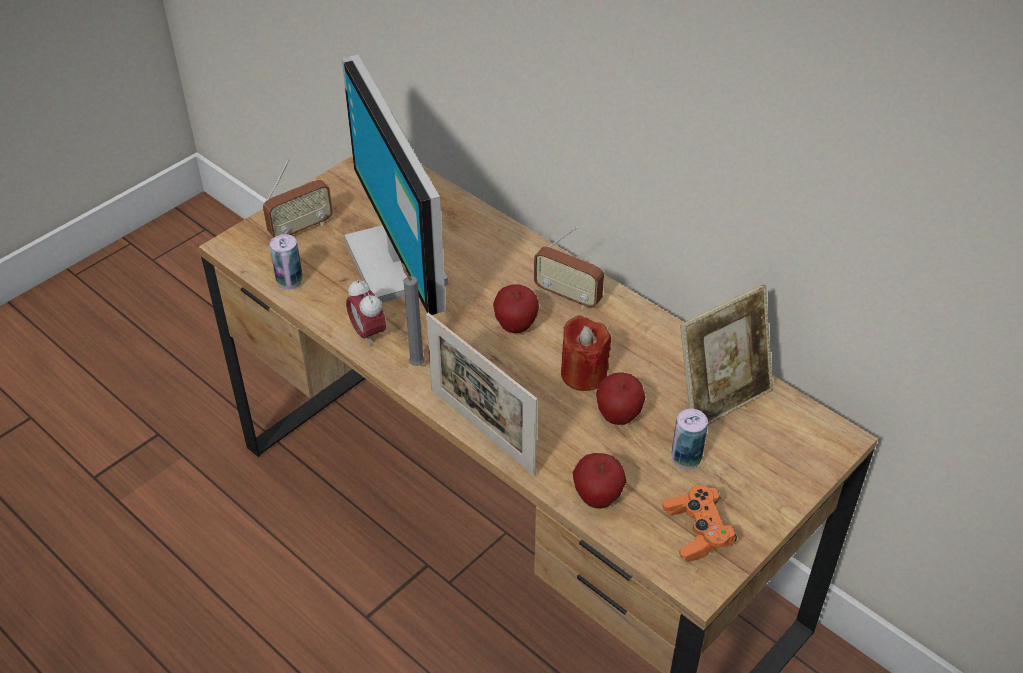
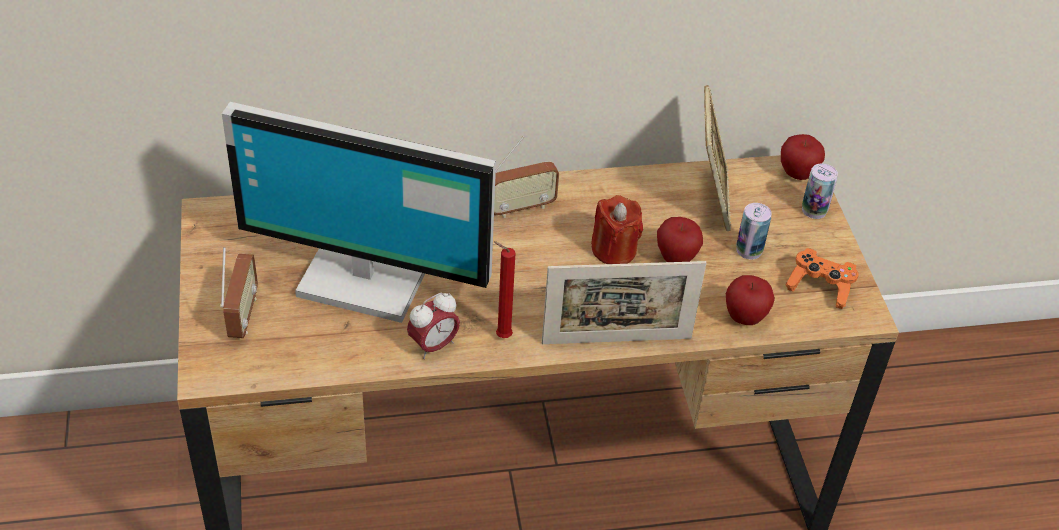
camera: 55 degrees left, 0 degrees up
(289, 281) = (306, 361): can -> can (814, 210)
(368, 333) = (433, 346): alarm clock -> alarm clock turned 45 degrees counterclockwise
(415, 363) = (501, 336): grey candle -> red candle
(515, 326) = (522, 255): apple -> apple (797, 174)

